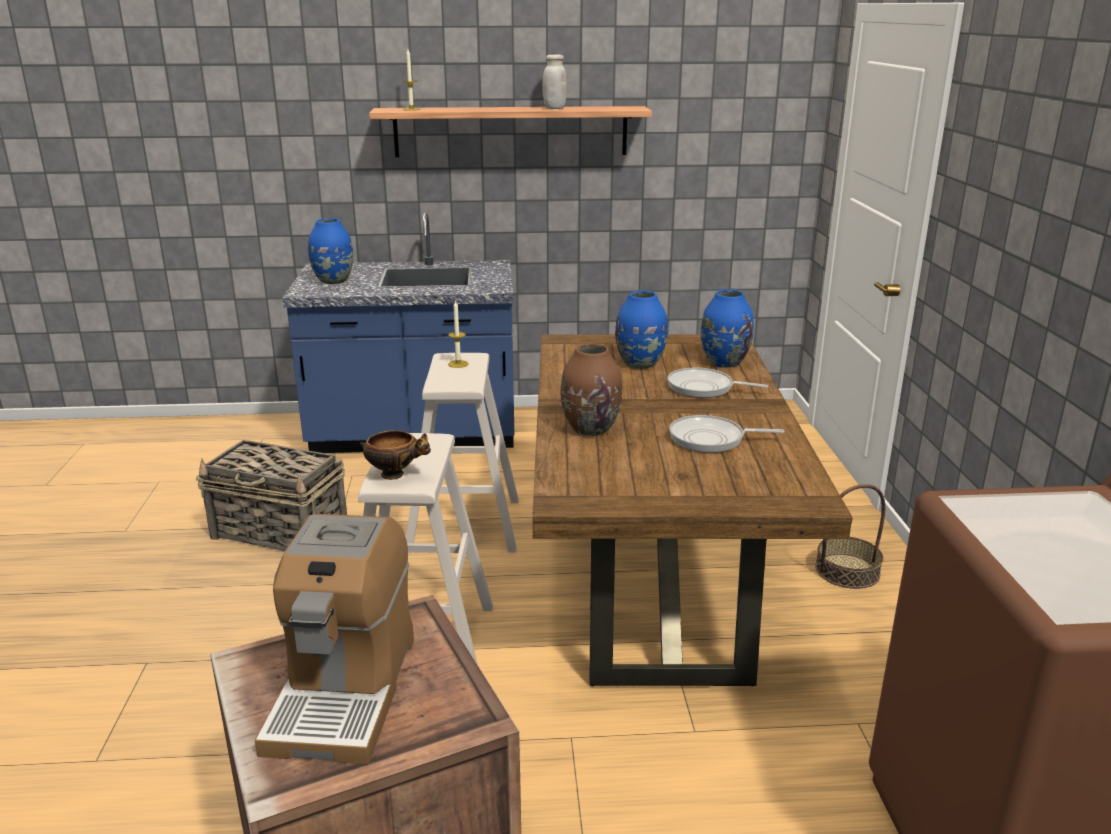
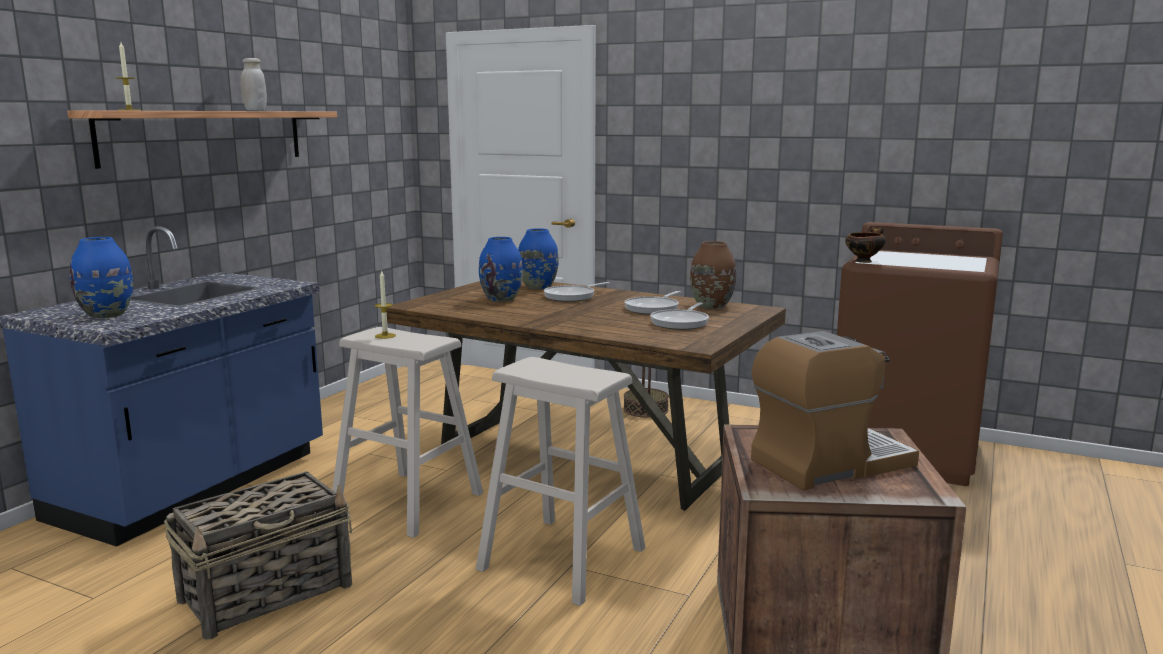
camera: 60 degrees left, 10 degrees down
(344, 690) = (829, 463): coffee machine -> coffee machine turned 60 degrees counterclockwise
(395, 474) = (582, 378): bowl -> bowl (864, 261)
(590, 429) = (594, 324): brown vase -> brown vase (711, 306)
(661, 469) = (681, 322): none -> frying pan

